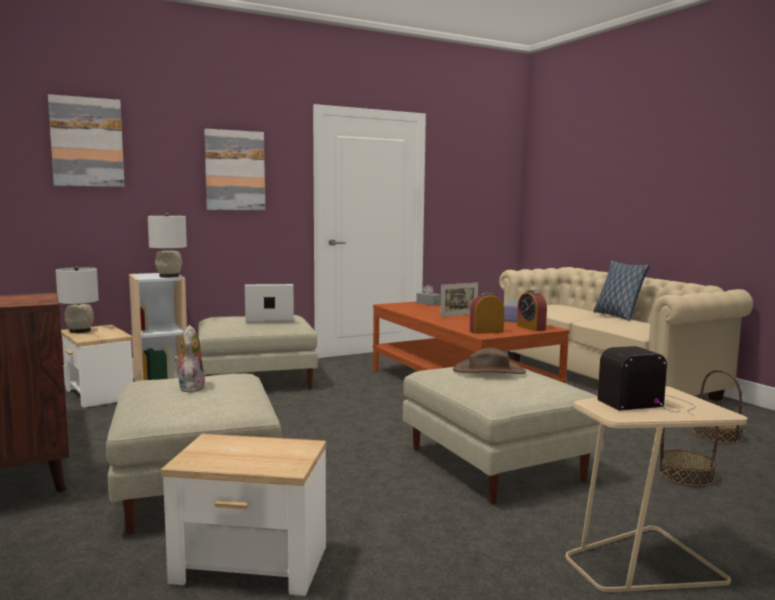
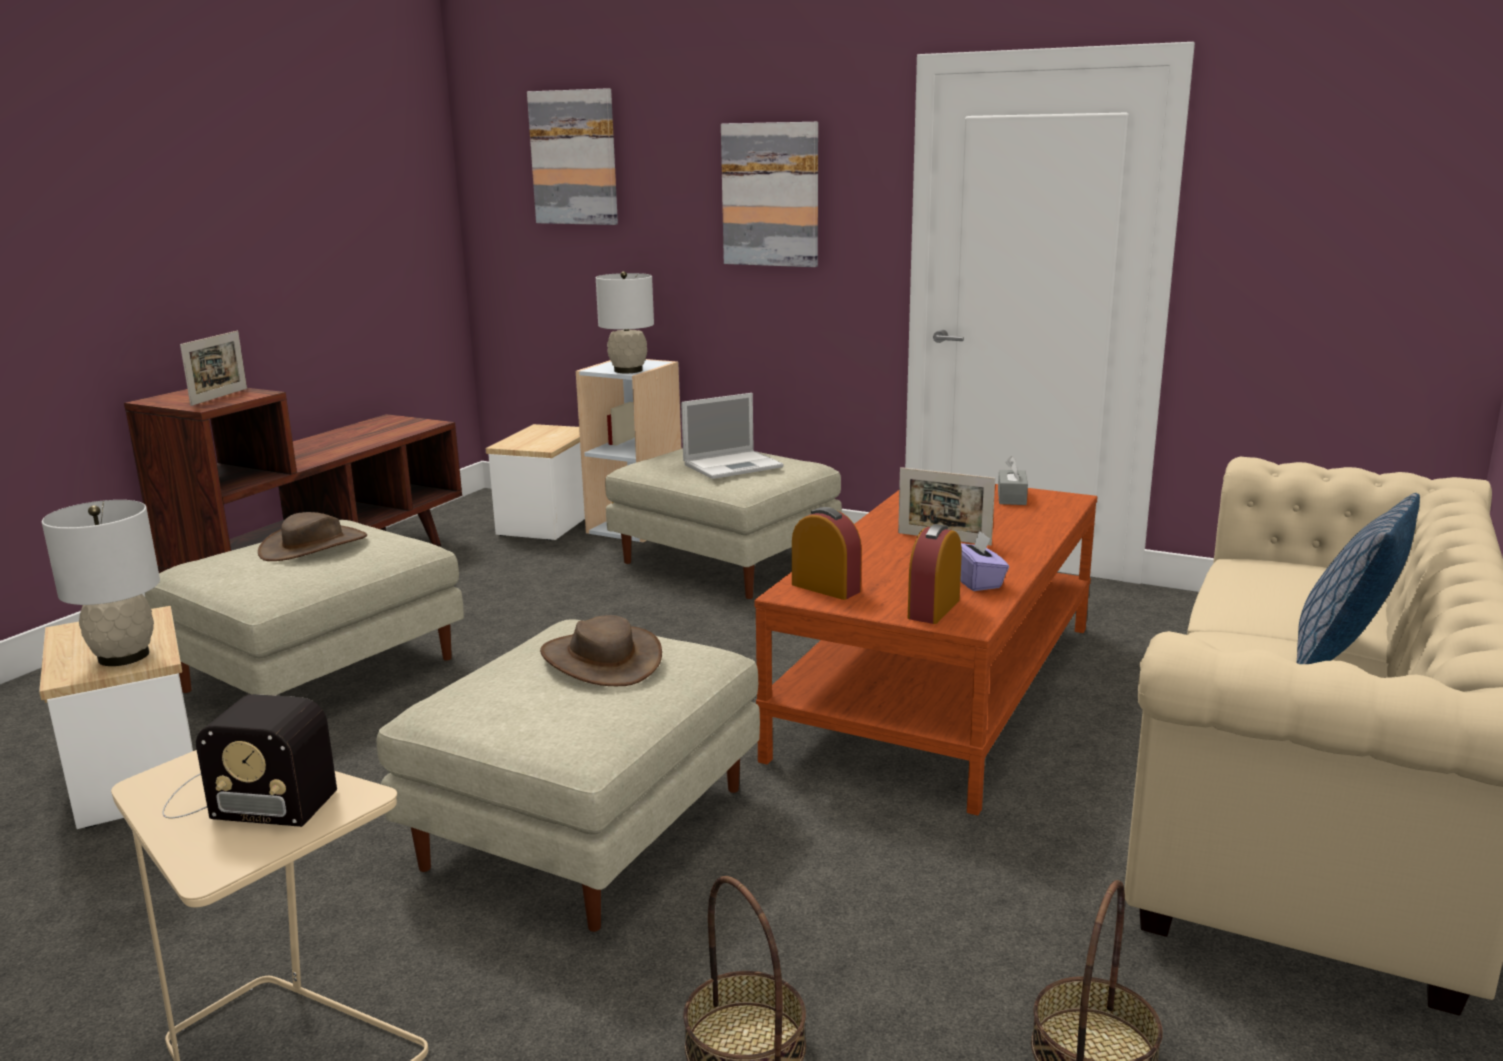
camera: 55 degrees right, 10 degrees up
(17, 299) = (219, 396): none -> picture frame
(80, 331) = (539, 431): white table lamp -> white table lamp (124, 656)
(190, 387) = (314, 546): plush toy -> brown hat
(269, 319) = (734, 465): laptop -> laptop turned 105 degrees clockwise
(649, 403) = (245, 797): radio -> radio turned 150 degrees clockwise

